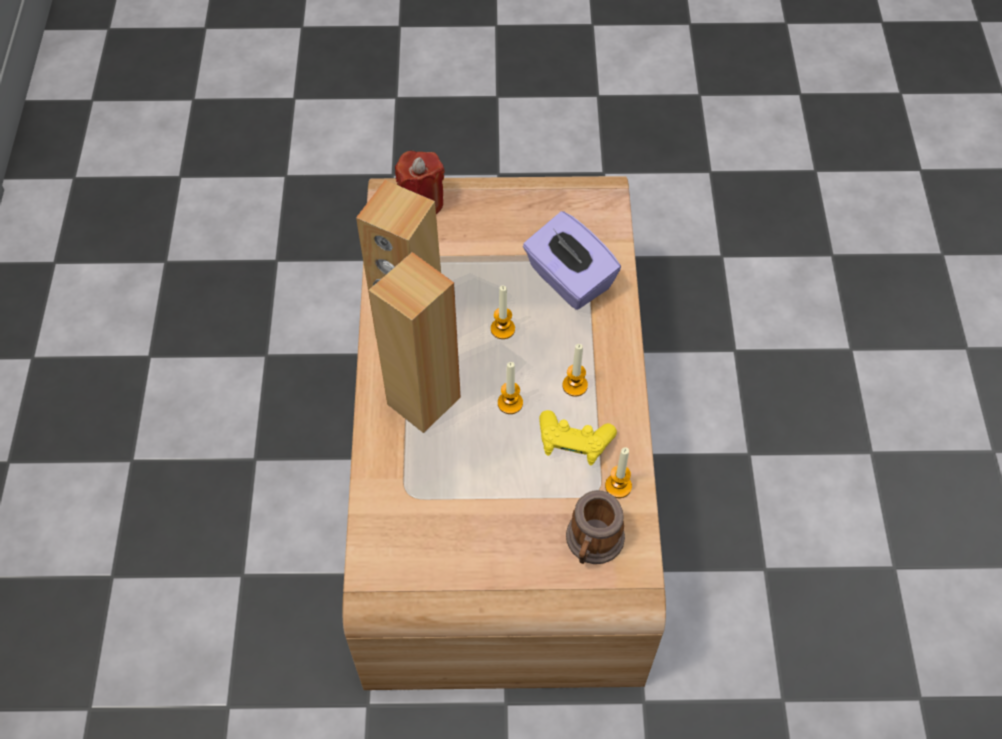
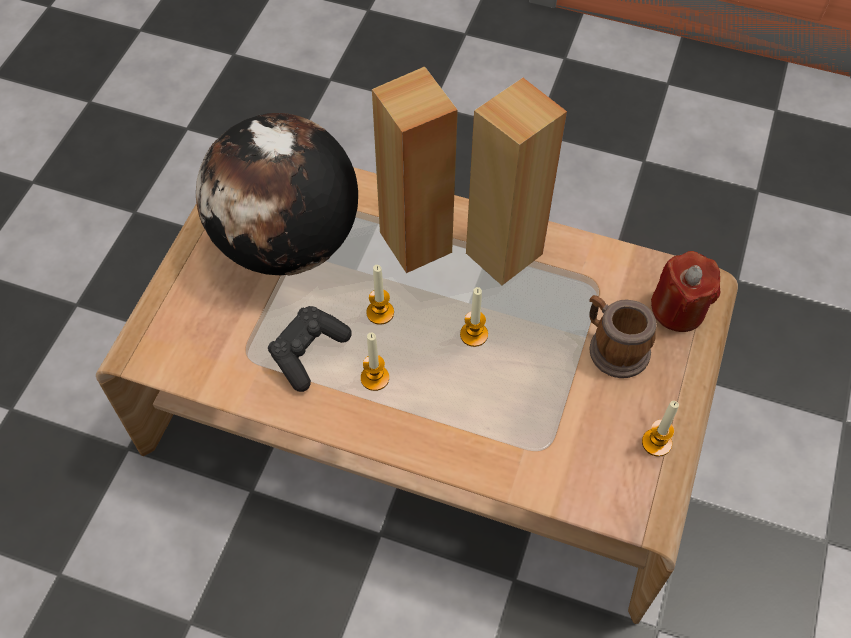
camera: 110 degrees right, 0 degrees up
(466, 506) = (287, 244): none -> globe
(568, 279) = (517, 422): purple tissue box -> none
(573, 443) = (308, 353): yellow game controller -> black game controller
(592, 543) = (195, 331): mug -> mug (613, 347)
(618, 486) = (242, 375): candle -> candle (656, 443)

